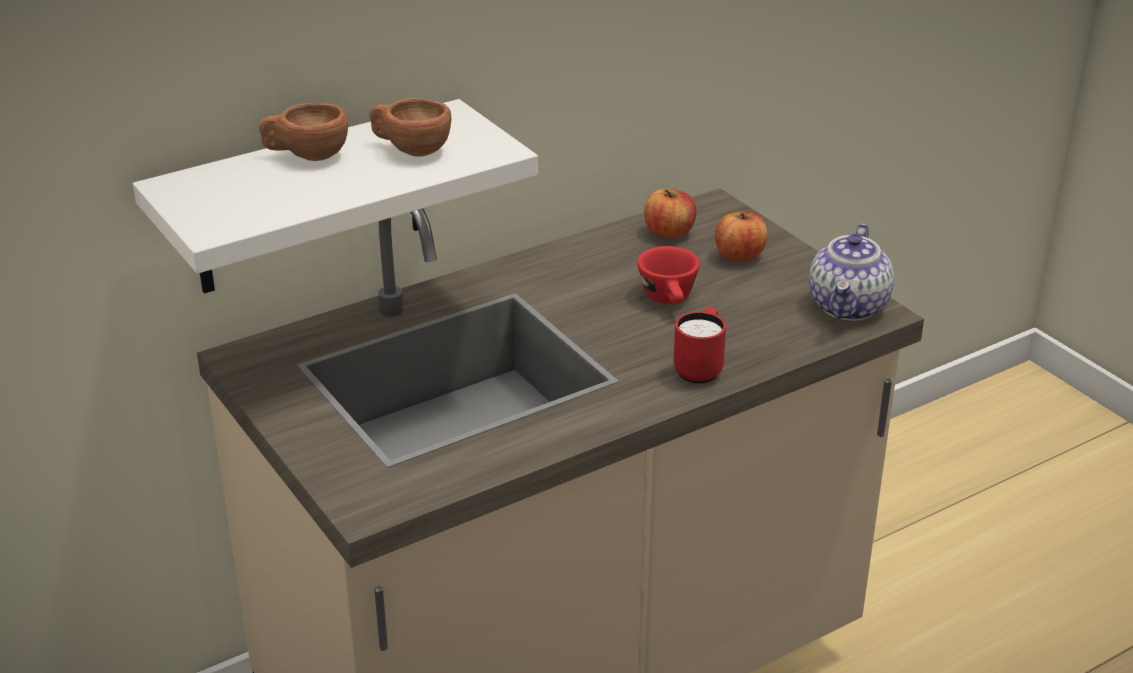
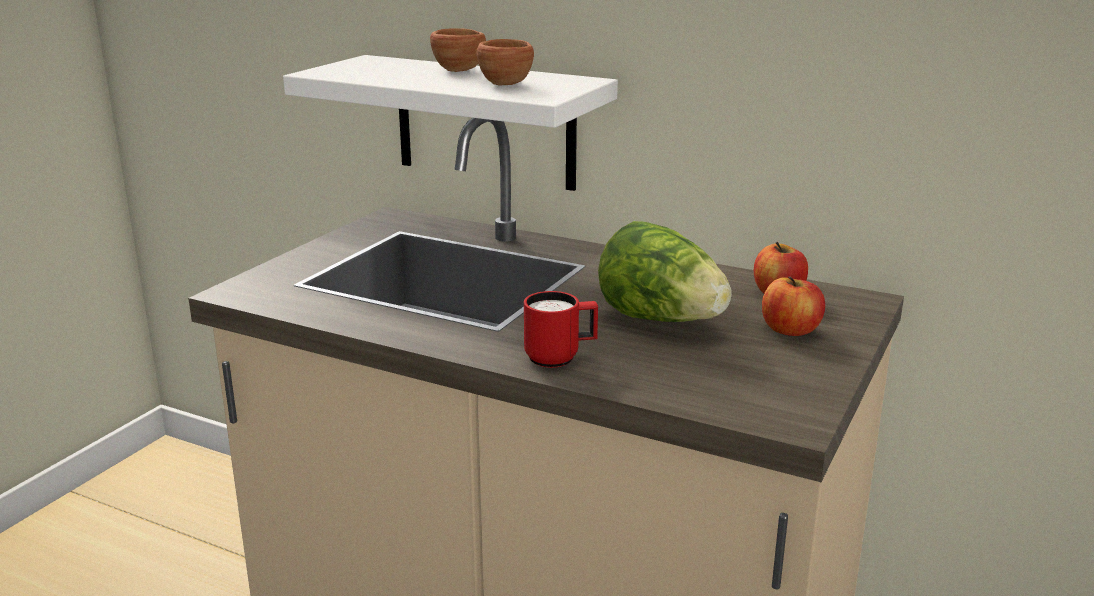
camera: 60 degrees right, 10 degrees down
(670, 299) = (661, 320): red cup -> lettuce
(849, 307) = (779, 403): teapot -> none

